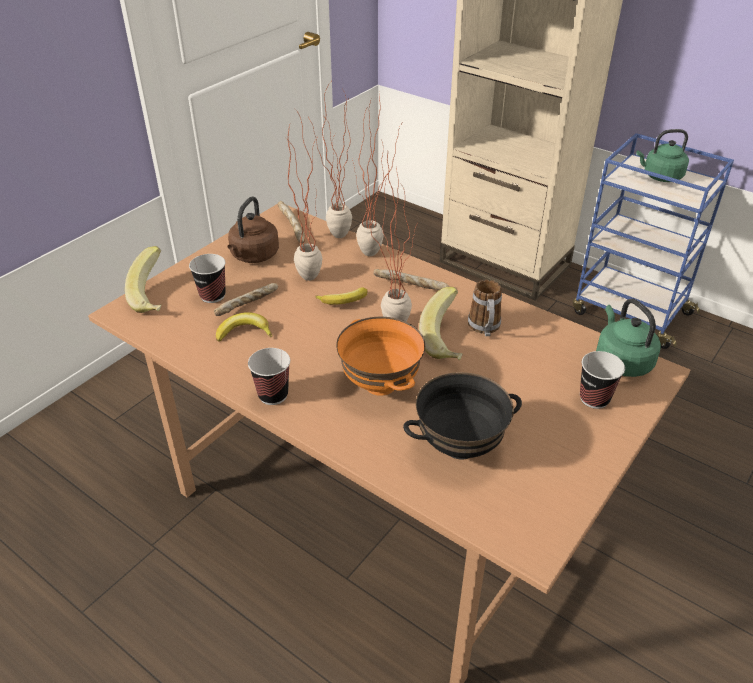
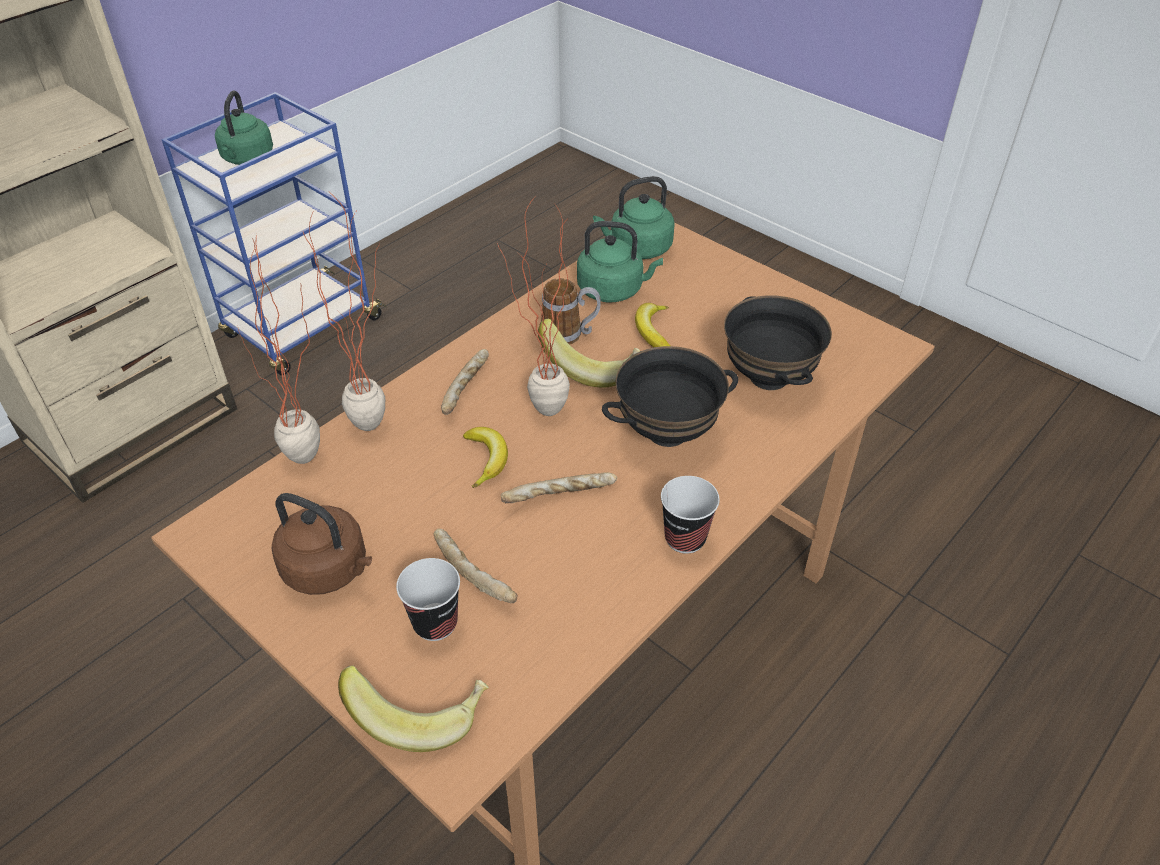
camera: 85 degrees left, 5 degrees up
(244, 332) = (542, 575): banana -> banana (653, 331)
(291, 228) = (256, 518): bread -> bread (560, 497)
(310, 272) = (400, 495): potted plant -> none
(379, 384) = (667, 433): orange bowl -> black bowl
(552, 349) = (613, 290): none -> green kettle
(594, 398) = (695, 276): cup -> none

